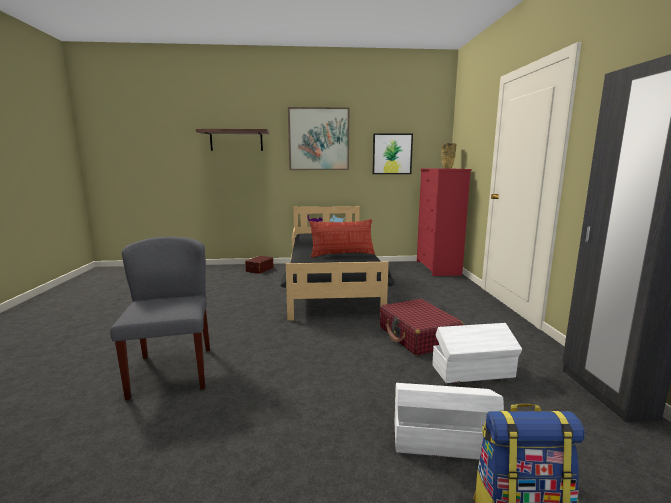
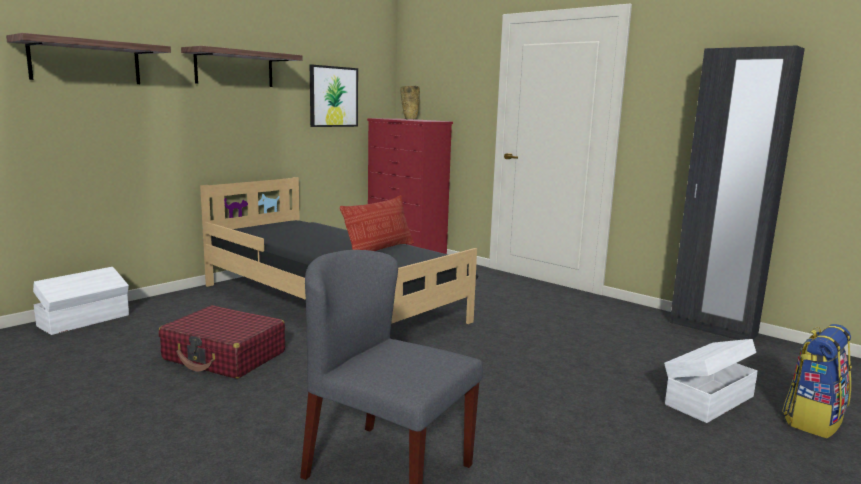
camera: 45 degrees left, 0 degrees up
(259, 269) = (164, 307): brown storage box -> none
(318, 139) = (234, 68): picture -> shelf
(418, 336) = (537, 330): red suitcase -> red suitcase (224, 356)
(474, 372) = (630, 344): white storage box -> white storage box (85, 320)

